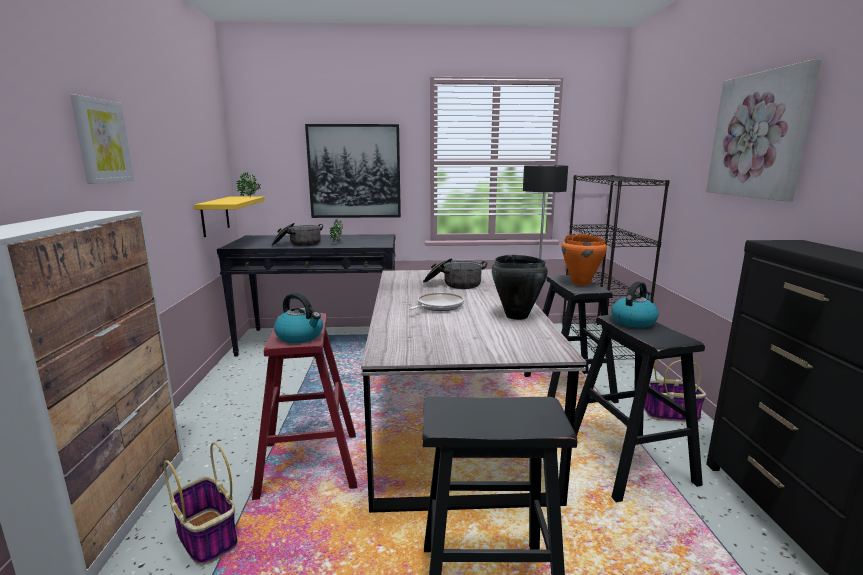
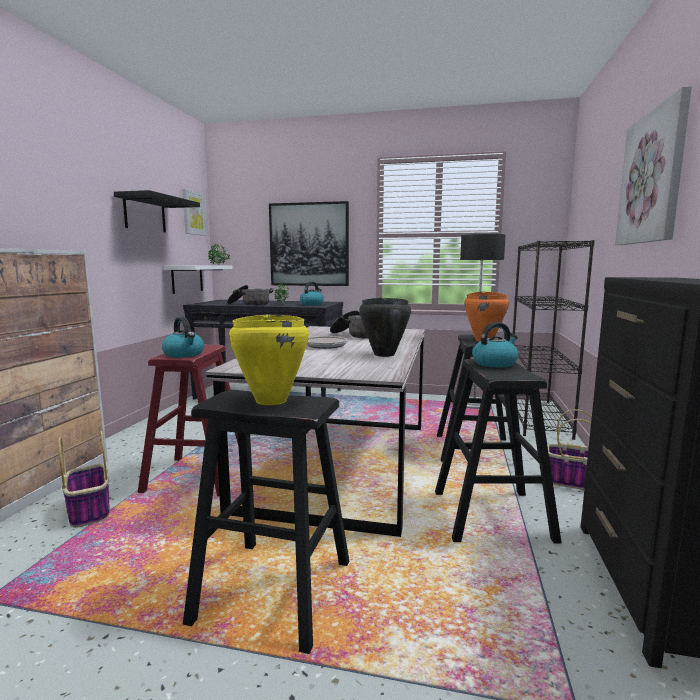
camera: 15 degrees right, 5 degrees down
(102, 141) = (75, 203): picture -> picture (193, 213)
(171, 143) = (145, 214): none -> black shelf
(215, 216) = (187, 278): yellow shelf -> white shelf
(369, 241) = (312, 304): none -> kettle
(494, 411) = (270, 401): none -> yellow cooking pot

